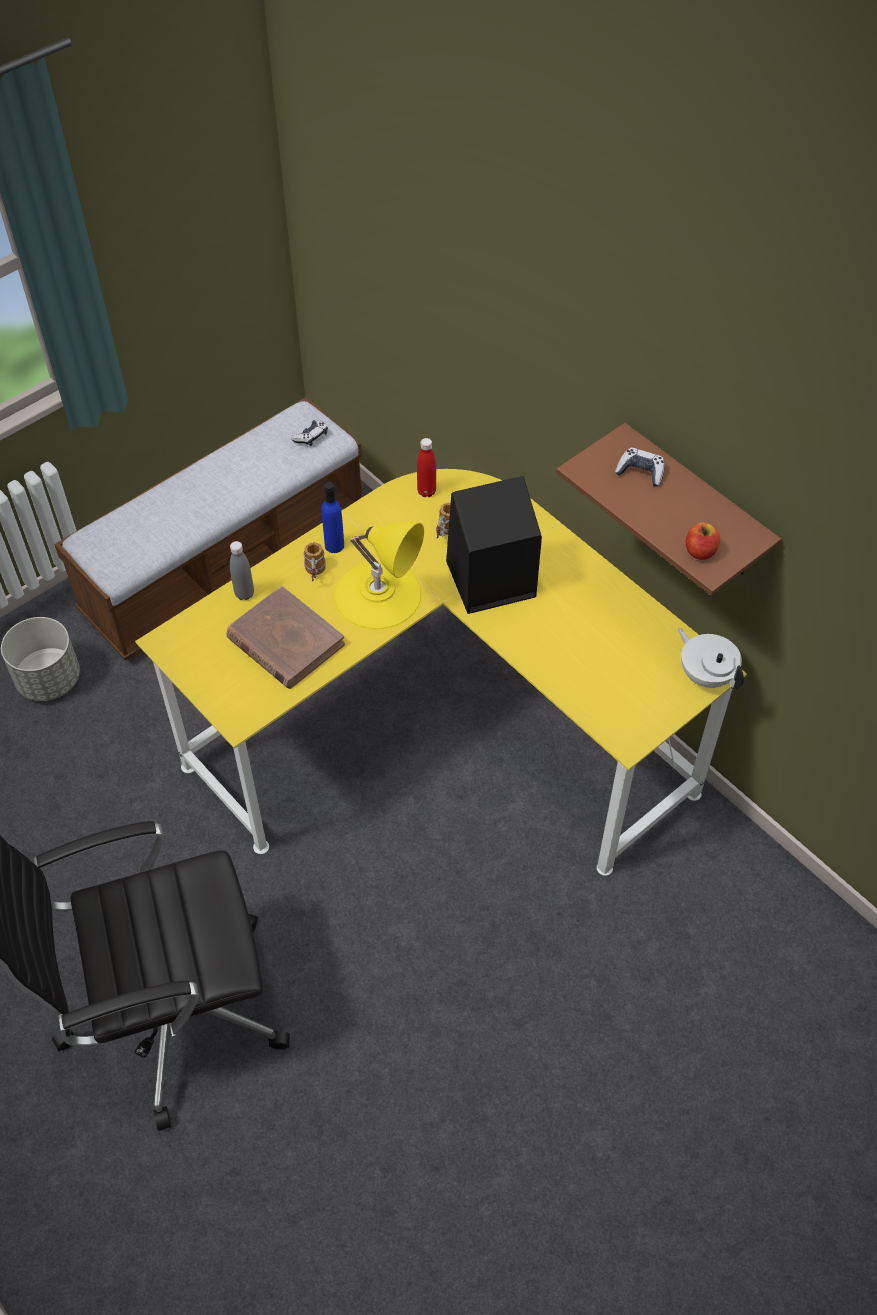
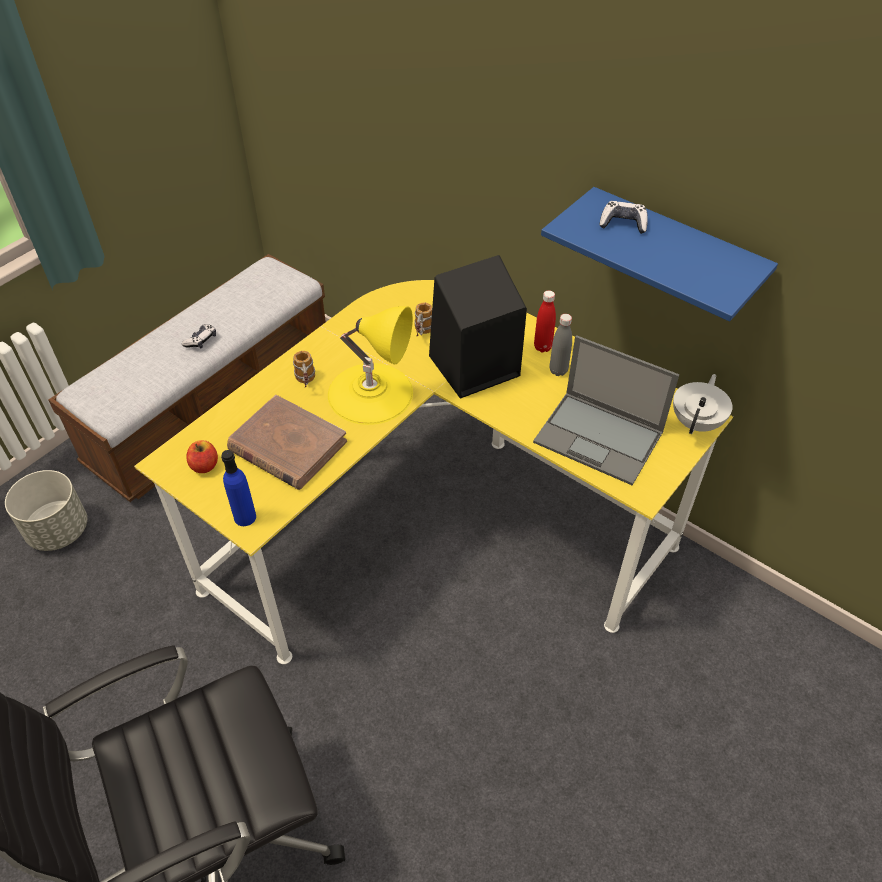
camera: 10 degrees left, 5 degrees down
(244, 594) = (239, 408): grey bottle -> grey bottle (558, 370)
(311, 437) = (278, 282): game controller -> game controller (201, 340)
(334, 545) = (320, 355): blue bottle -> blue bottle (245, 517)
(426, 491) = (397, 301): red bottle -> red bottle (542, 347)
(600, 677) = (600, 437): none -> laptop
(695, 505) = (673, 255): brown shelf -> blue shelf
(700, 551) = (706, 282): apple -> apple (205, 465)
(706, 675) = (697, 422): white teapot -> white teapot turned 75 degrees clockwise

